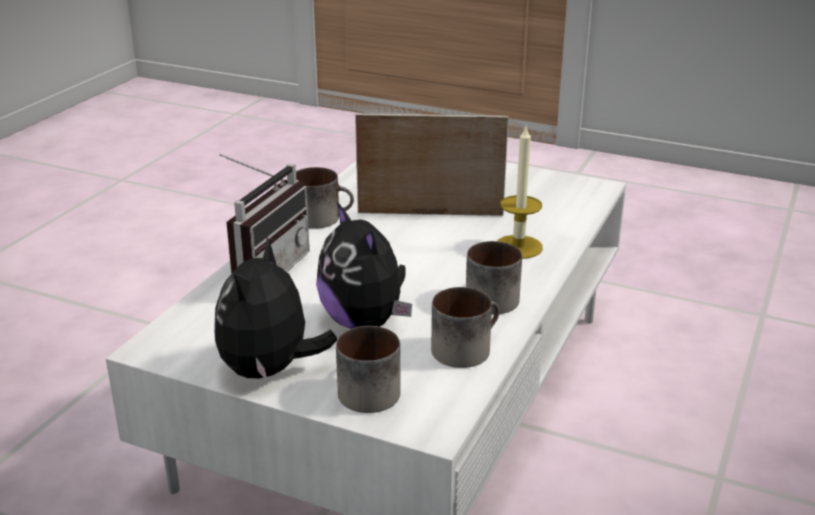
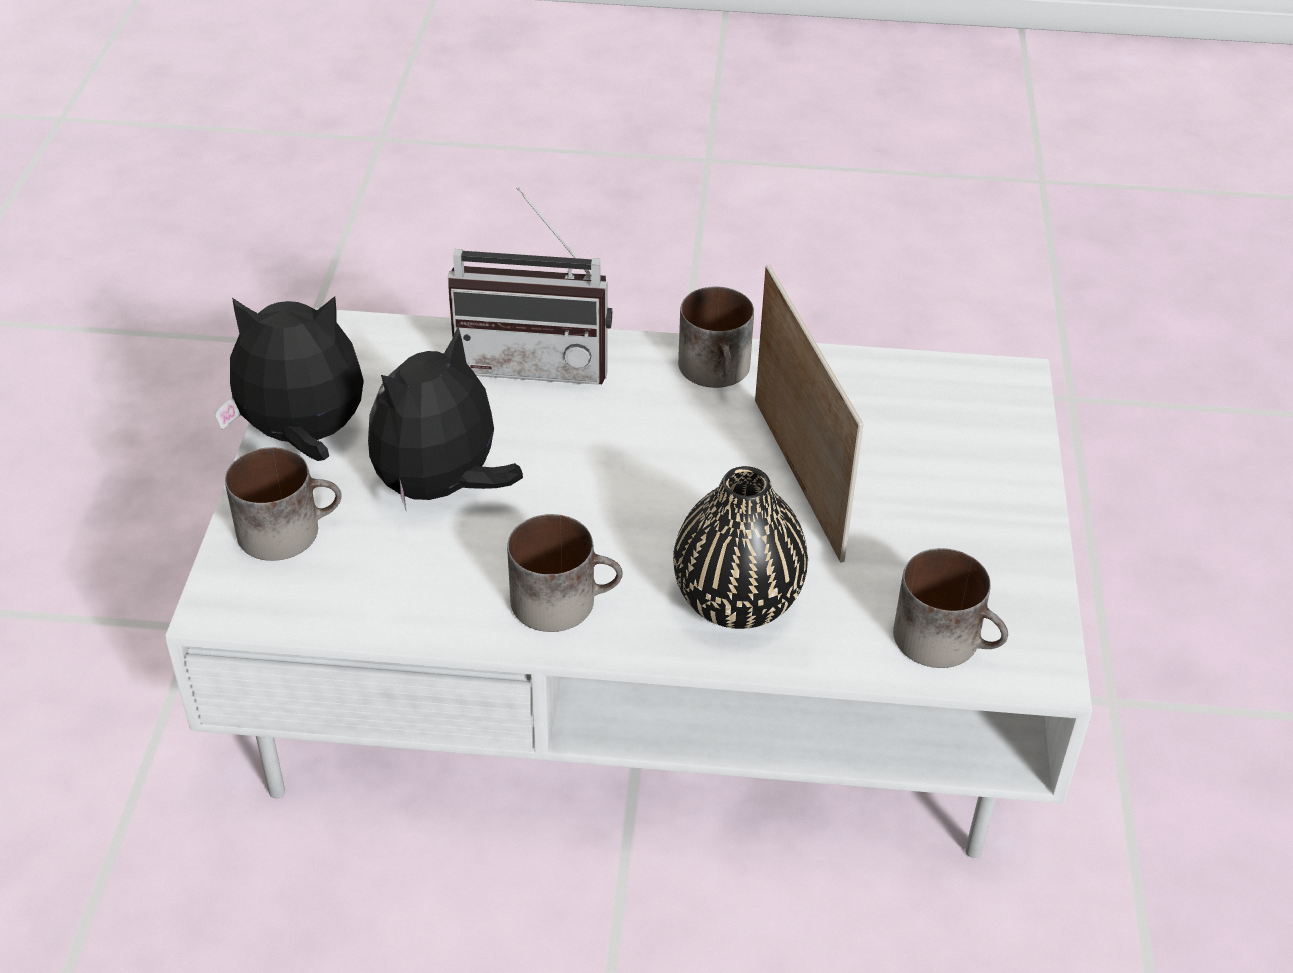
camera: 70 degrees right, 15 degrees up
(465, 347) = (413, 598): mug -> mug (948, 639)
(518, 247) = (737, 601): candle -> black vase

